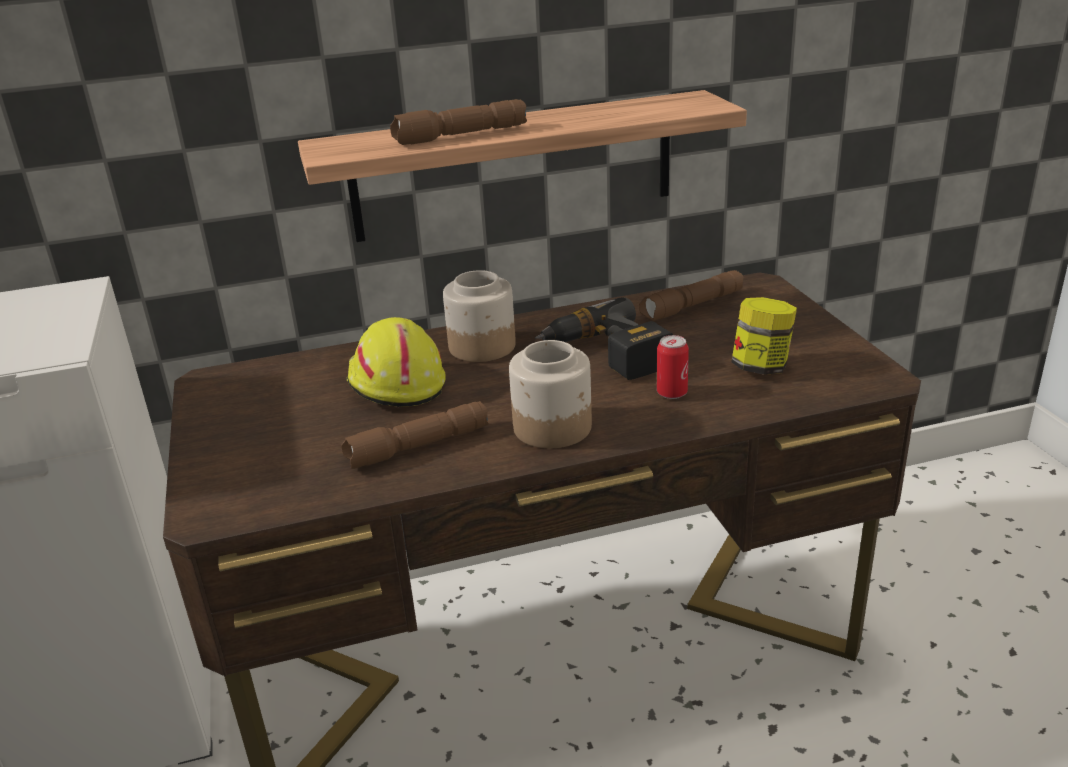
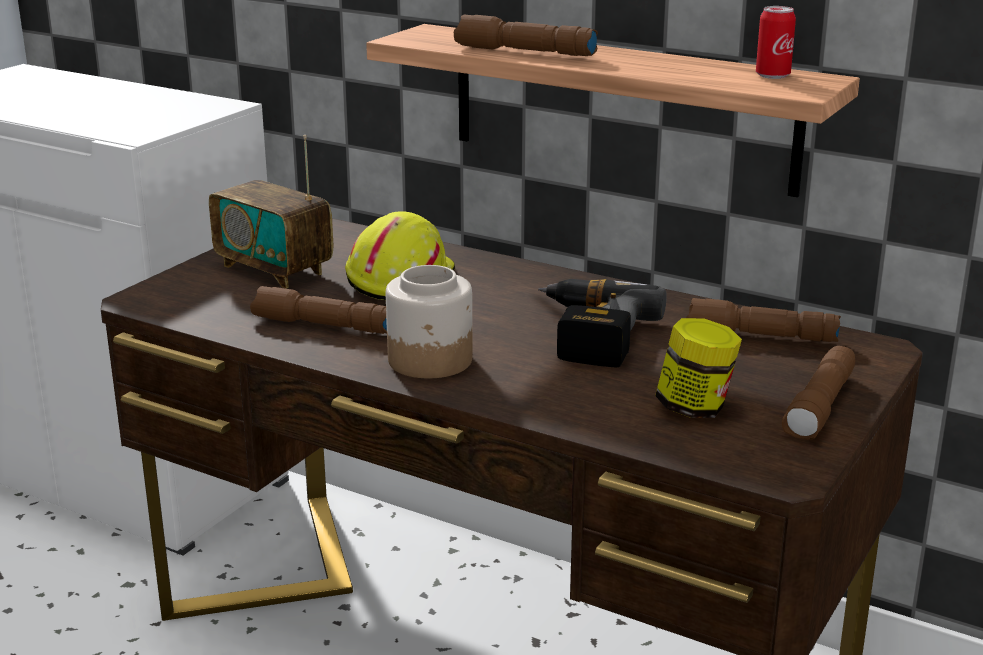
camera: 45 degrees right, 5 degrees down
(273, 427) = (274, 269): none -> radio
(481, 346) = (512, 284): jar -> none
(672, 393) = (571, 386): can -> can (772, 75)
(811, 331) = (821, 407): none -> brown flashlight

